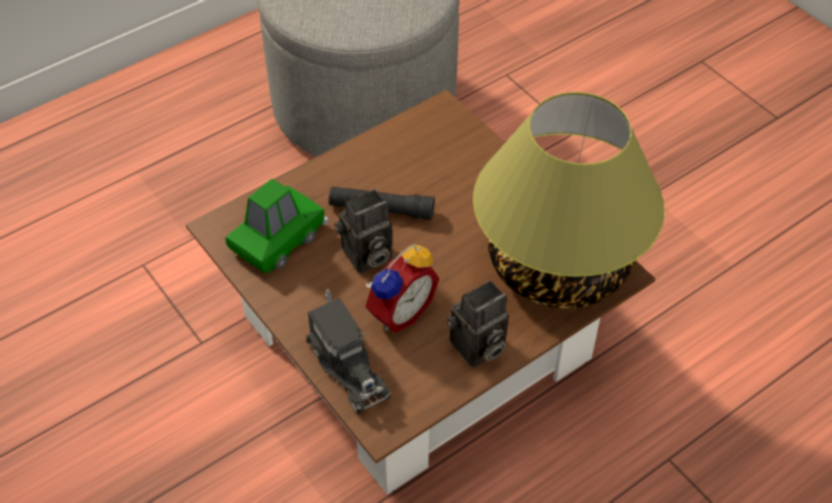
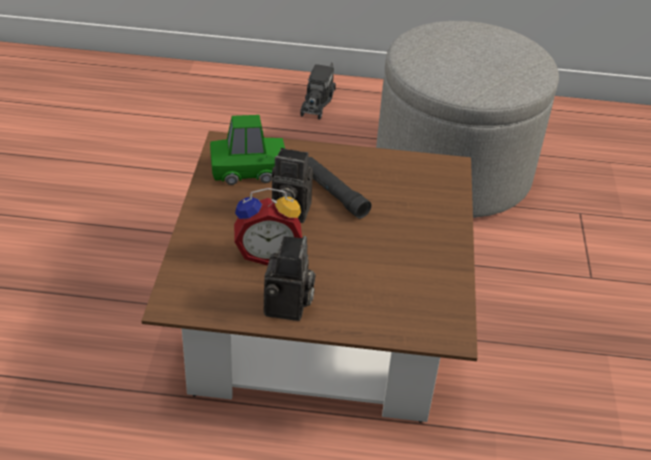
camera: 40 degrees right, 10 degrees down
(347, 365) = (196, 259): toy truck -> toy truck (317, 102)
(477, 349) = (288, 307): camera -> camera turned 90 degrees counterclockwise
(559, 265) = (413, 301): table lamp -> none

